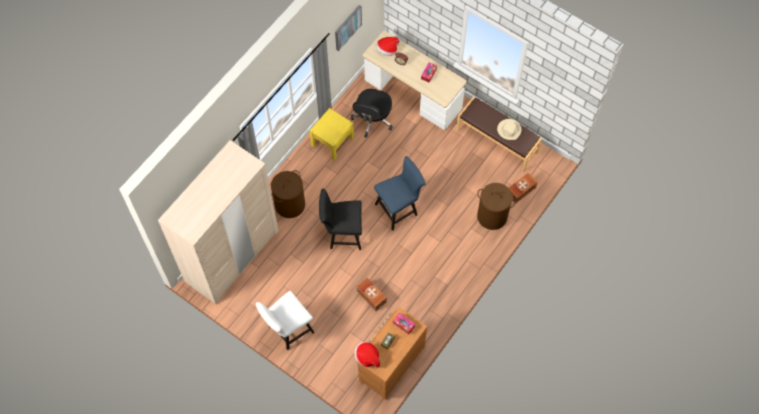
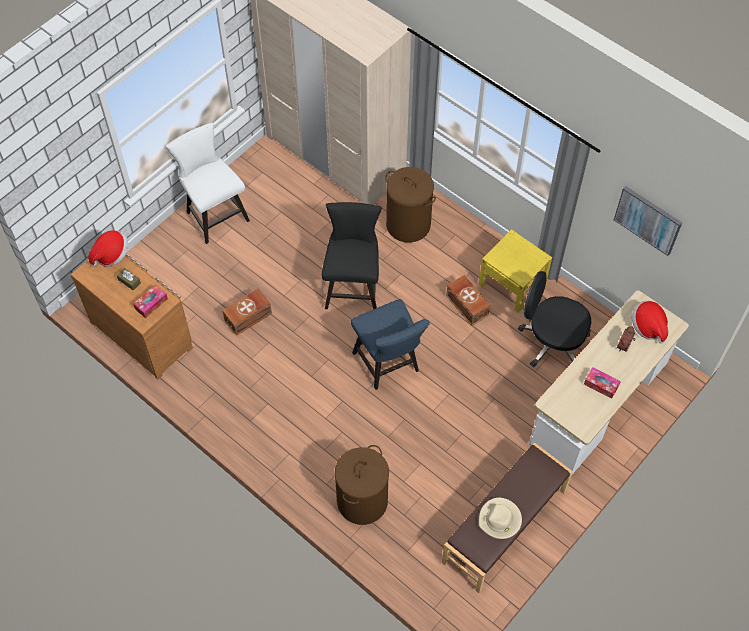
camera: 95 degrees right, 5 degrees down
(520, 191) = (405, 552): brown storage box -> brown storage box (467, 305)

